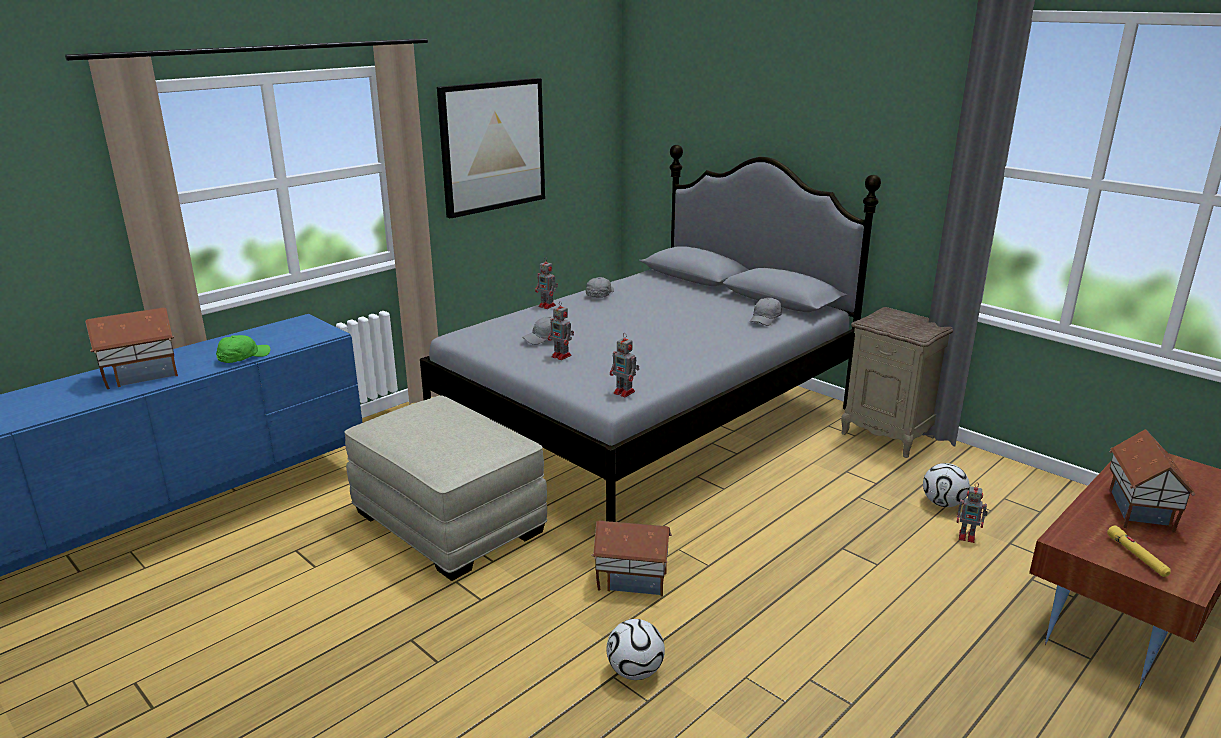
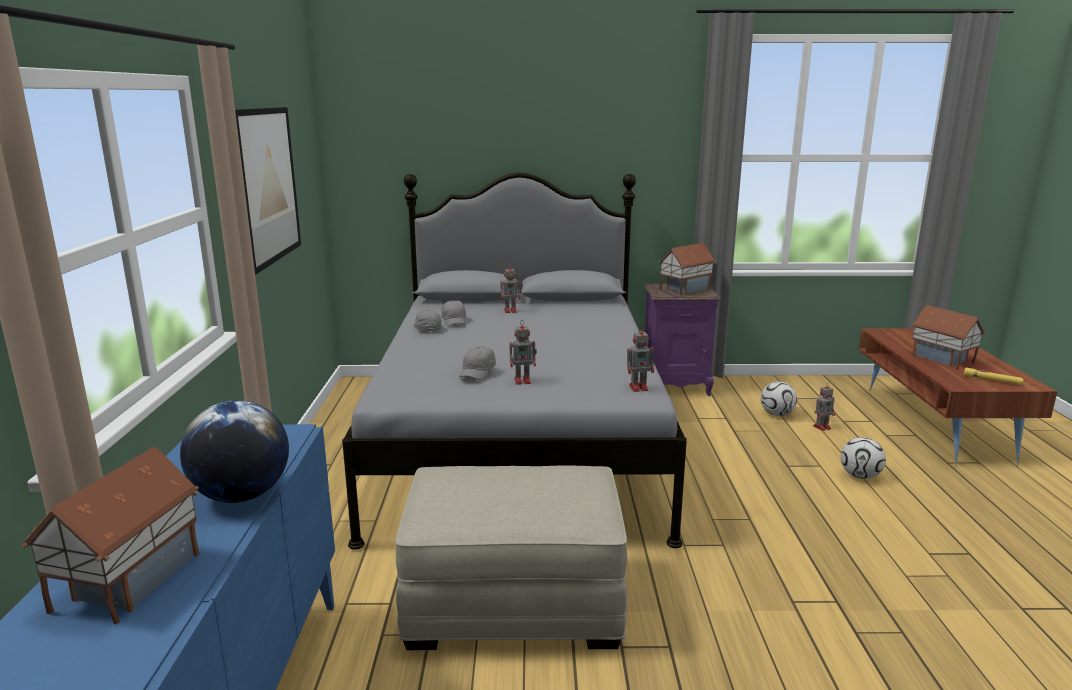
camera: 45 degrees left, 5 degrees down
(243, 357) = (242, 496): green cap -> globe
(547, 306) = (405, 349): toy robot -> toy robot (511, 311)
(631, 579) = (730, 558): toy house -> toy house (684, 289)
(635, 671) = (858, 618): football -> football (860, 476)
(765, 319) = (594, 311): grey cap -> grey cap (454, 321)
(888, 436) = (676, 387): beige nightstand -> purple nightstand

